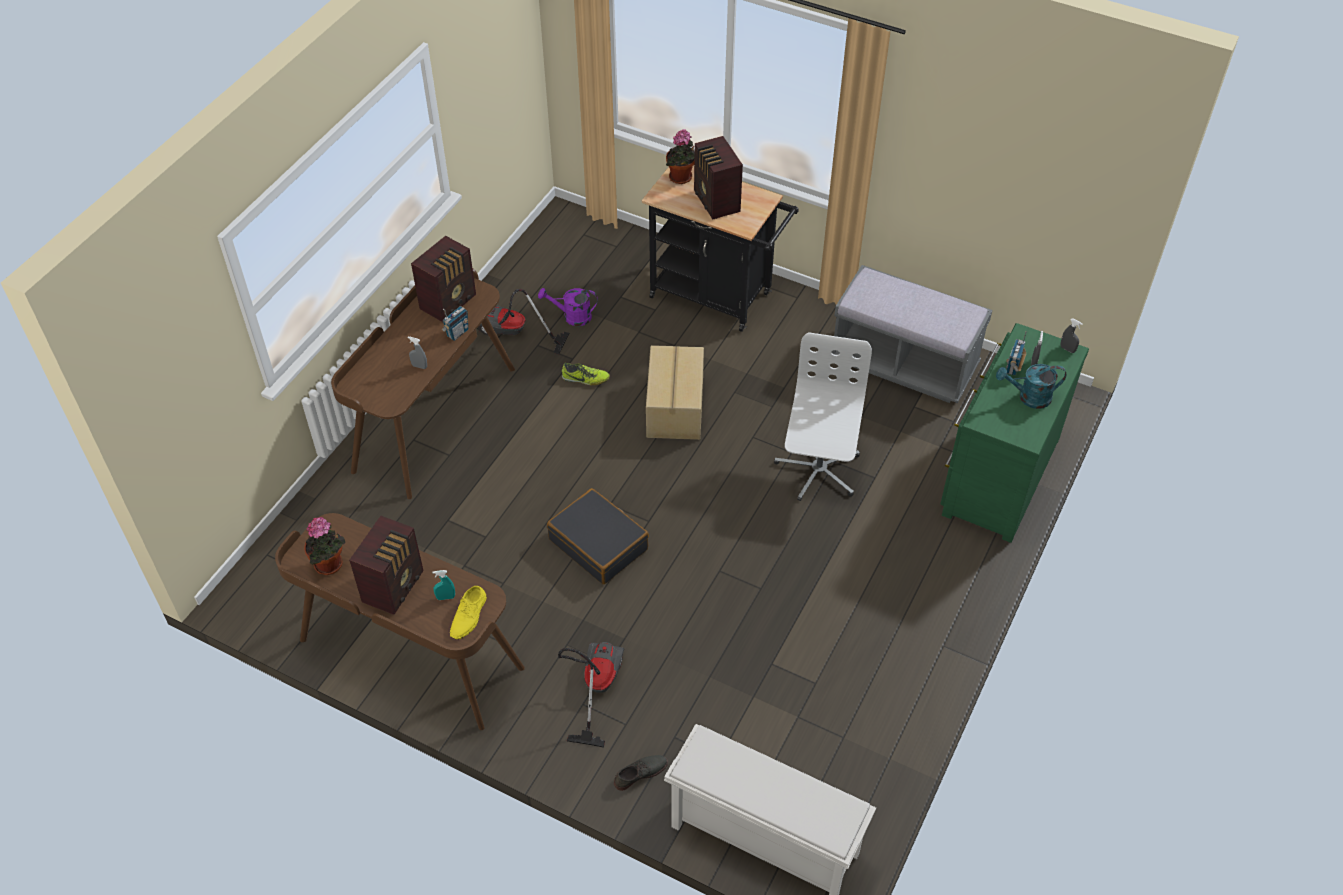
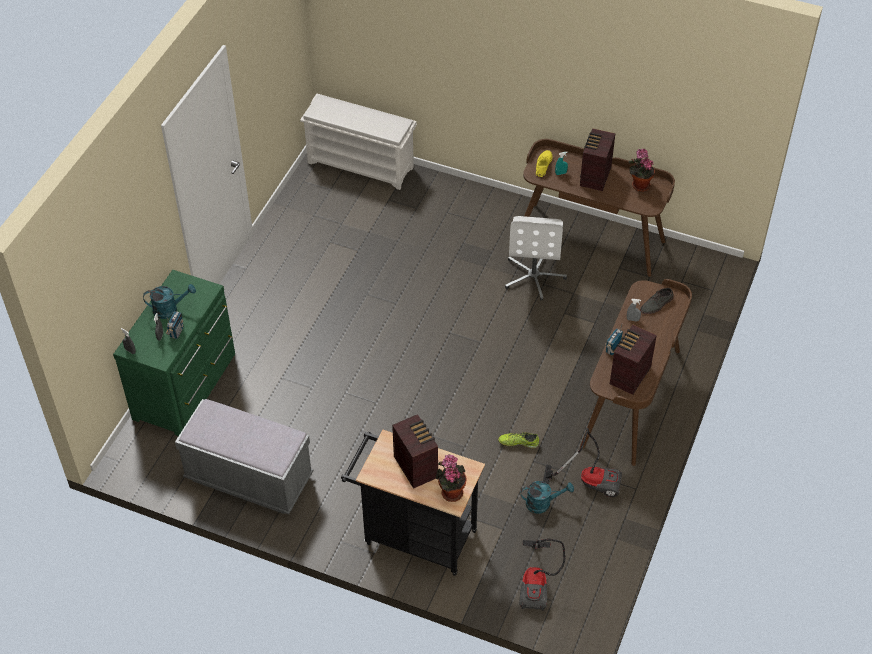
camera: 175 degrees right, 0 degrees up
(572, 317) = (543, 503): purple watering can -> turquoise watering can
(595, 687) = (469, 229): vacuum cleaner -> vacuum cleaner (537, 583)
(599, 544) = (482, 314): black suitcase -> none
(640, 773) = (434, 189): grey shoe -> grey shoe (657, 304)
(674, 407) = (441, 423): cardboard box -> none
(818, 470) = (325, 379): white office chair -> white office chair (534, 276)

